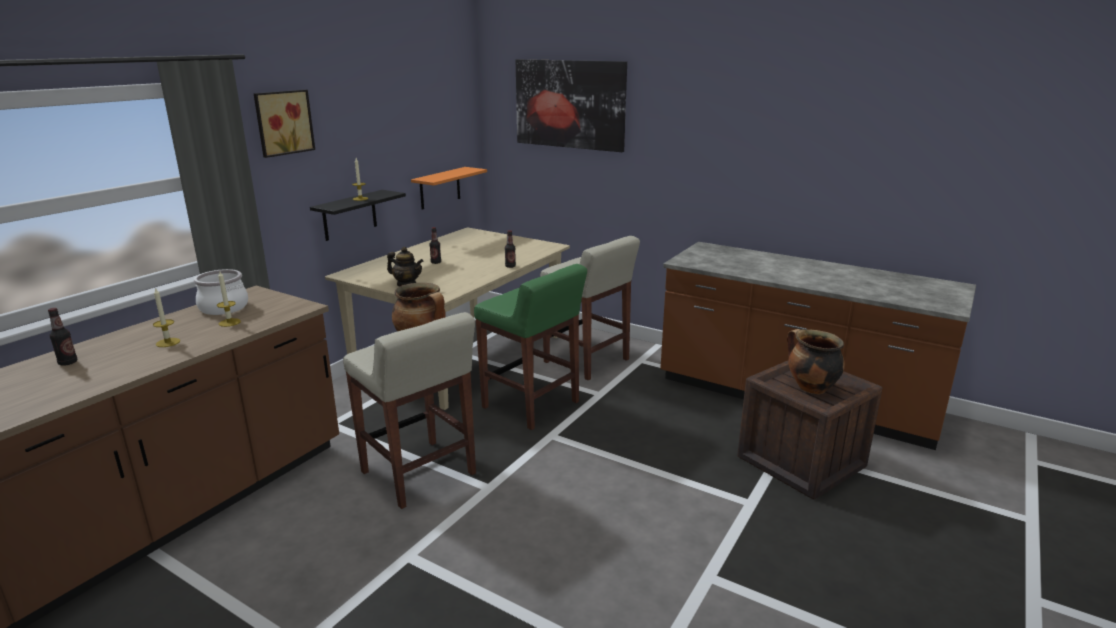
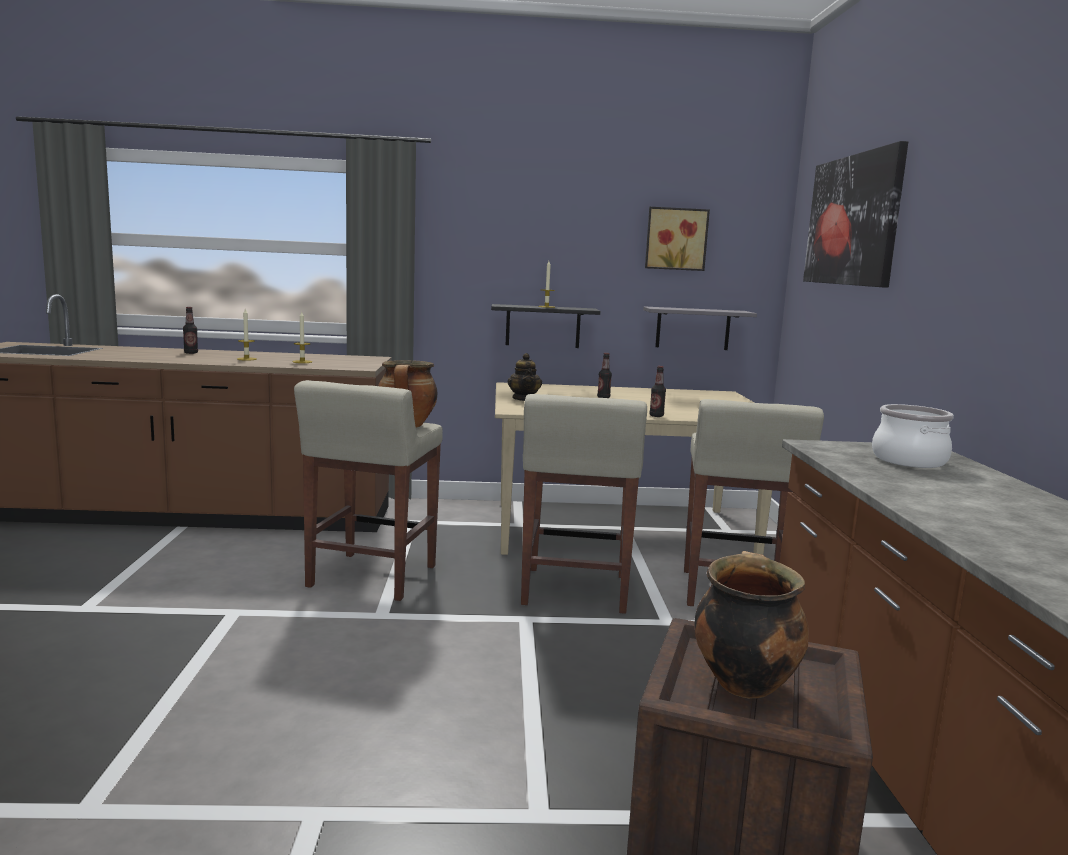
camera: 55 degrees right, 10 degrees down
(224, 307) = (331, 358): cooking pot -> cooking pot (909, 460)
(282, 122) = (476, 212): picture -> picture (676, 239)
(440, 188) = (693, 328): orange shelf -> grey shelf
(531, 405) = (574, 591): green stool -> beige stool

